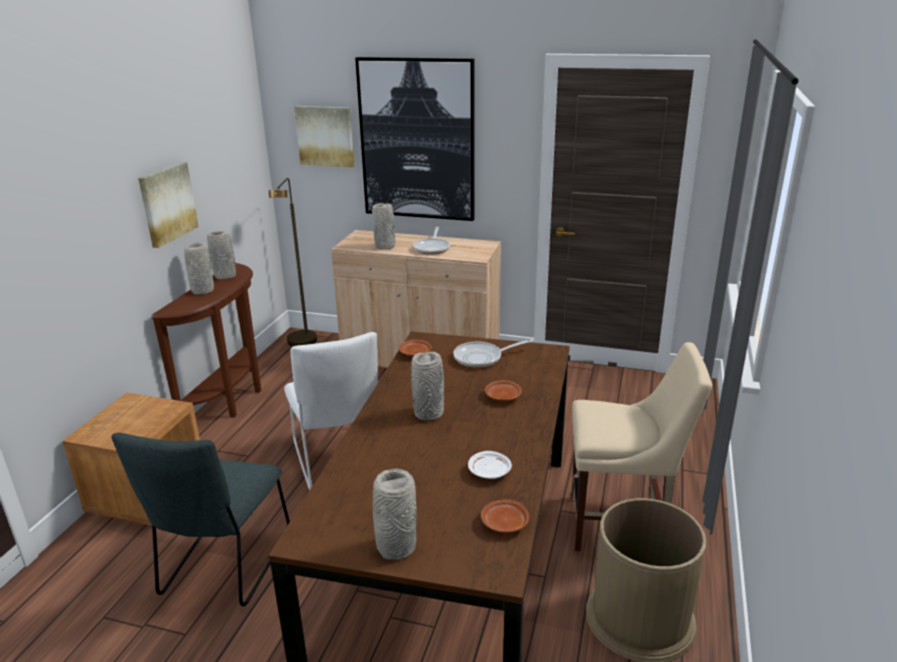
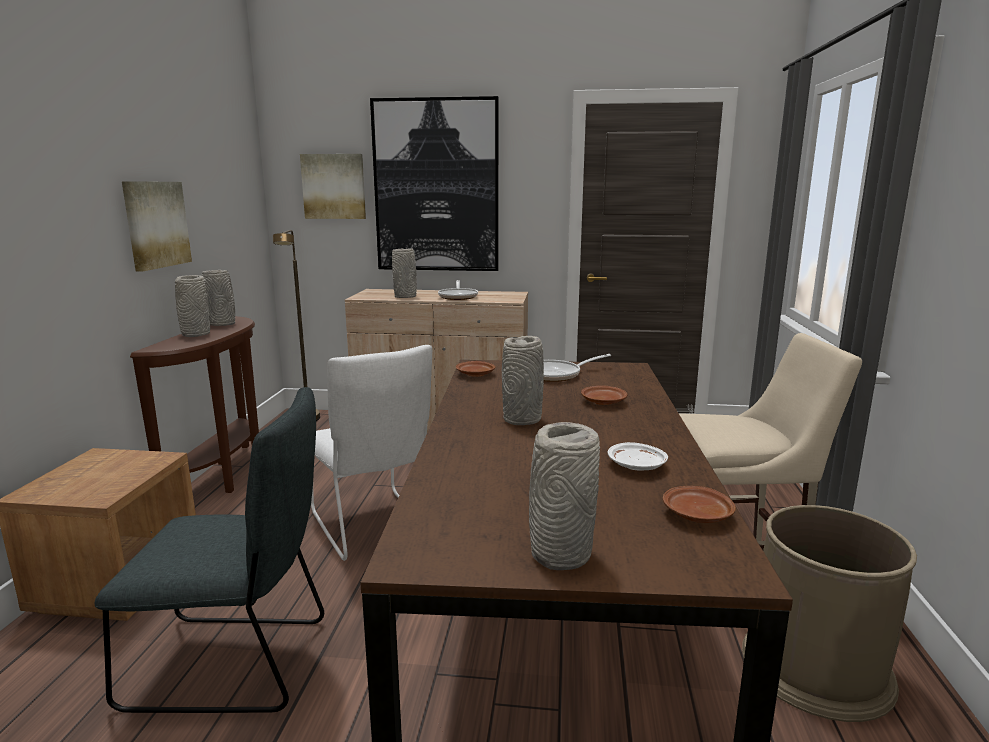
camera: 10 degrees left, 10 degrees down
(224, 566) = (237, 663): grey chair -> grey chair turned 90 degrees counterclockwise

